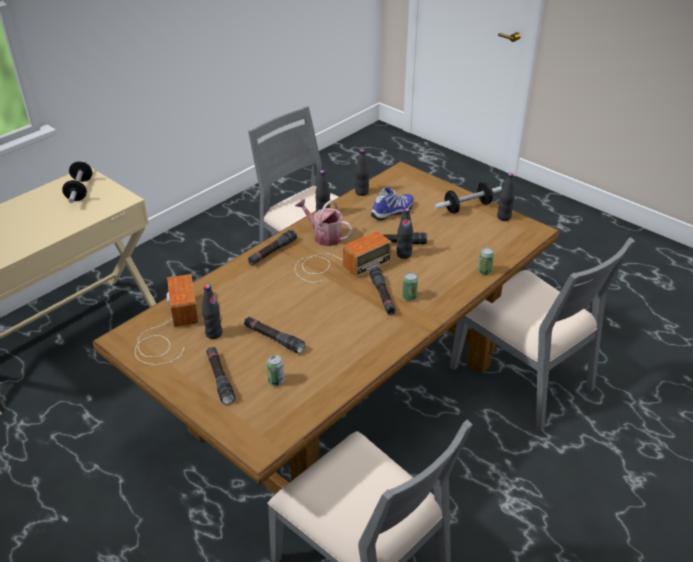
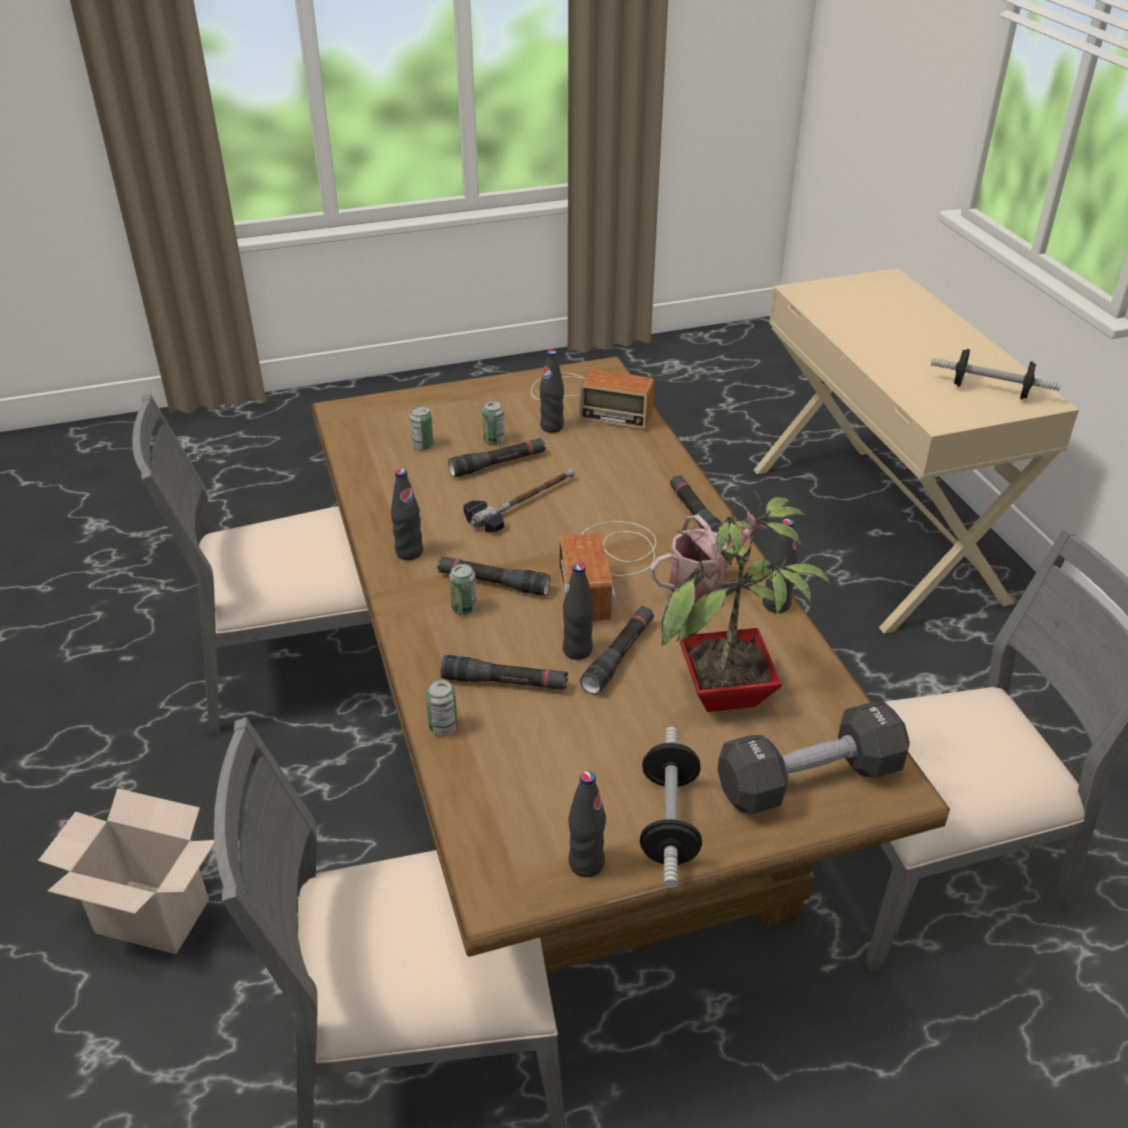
camera: 120 degrees right, 0 degrees up
(220, 378) = (468, 413): black flashlight -> black flashlight (505, 682)
(247, 352) = (494, 440): none -> can
(306, 313) = (522, 502): none -> hammer
(361, 192) = (829, 683): black bottle -> black bottle (409, 552)
(393, 212) = (726, 696): shoe -> potted plant
(417, 186) = (809, 779): none -> black dumbbell
(571, 511) = (148, 918): none -> cardboard box

